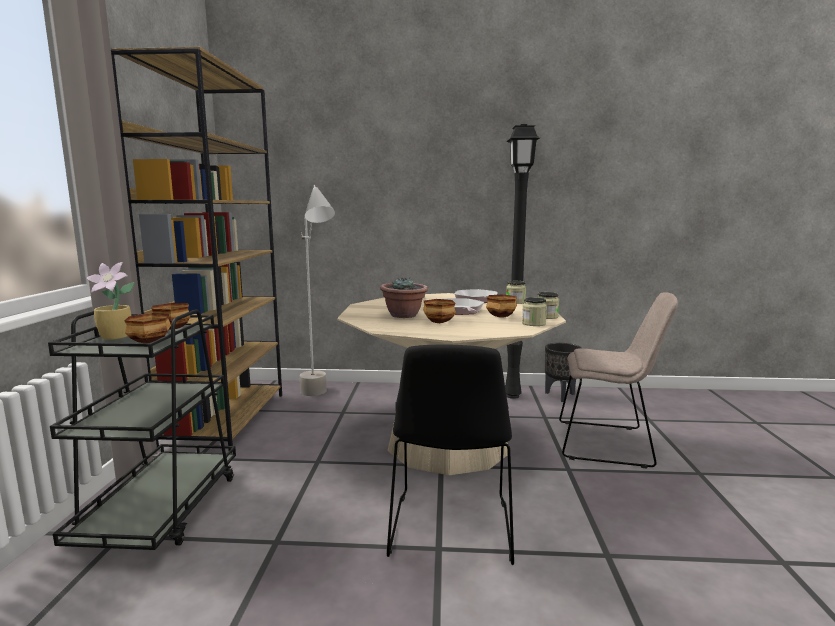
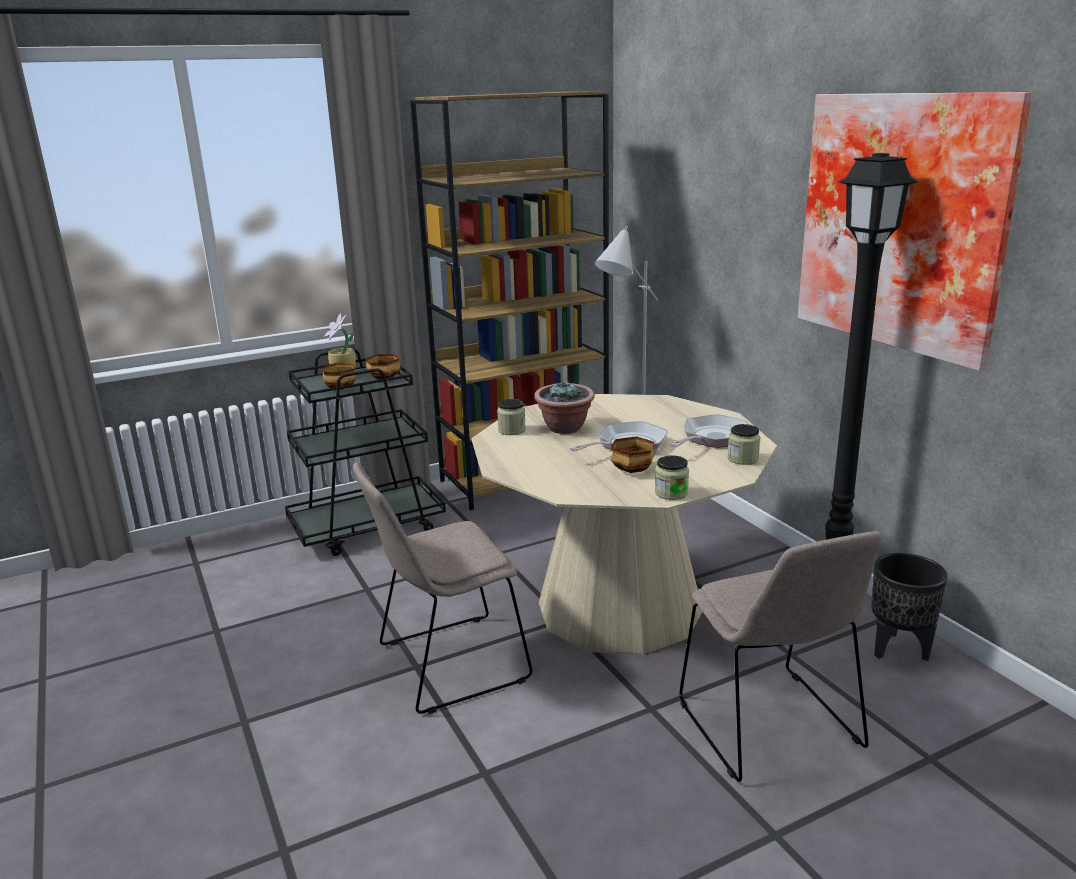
camera: 60 degrees right, 10 degrees up
(438, 322) = (554, 449): bowl -> none
(450, 531) = (447, 664): black chair -> beige chair
(510, 168) = (905, 222): none -> picture
(533, 323) = (617, 493): jar -> jar (512, 430)

